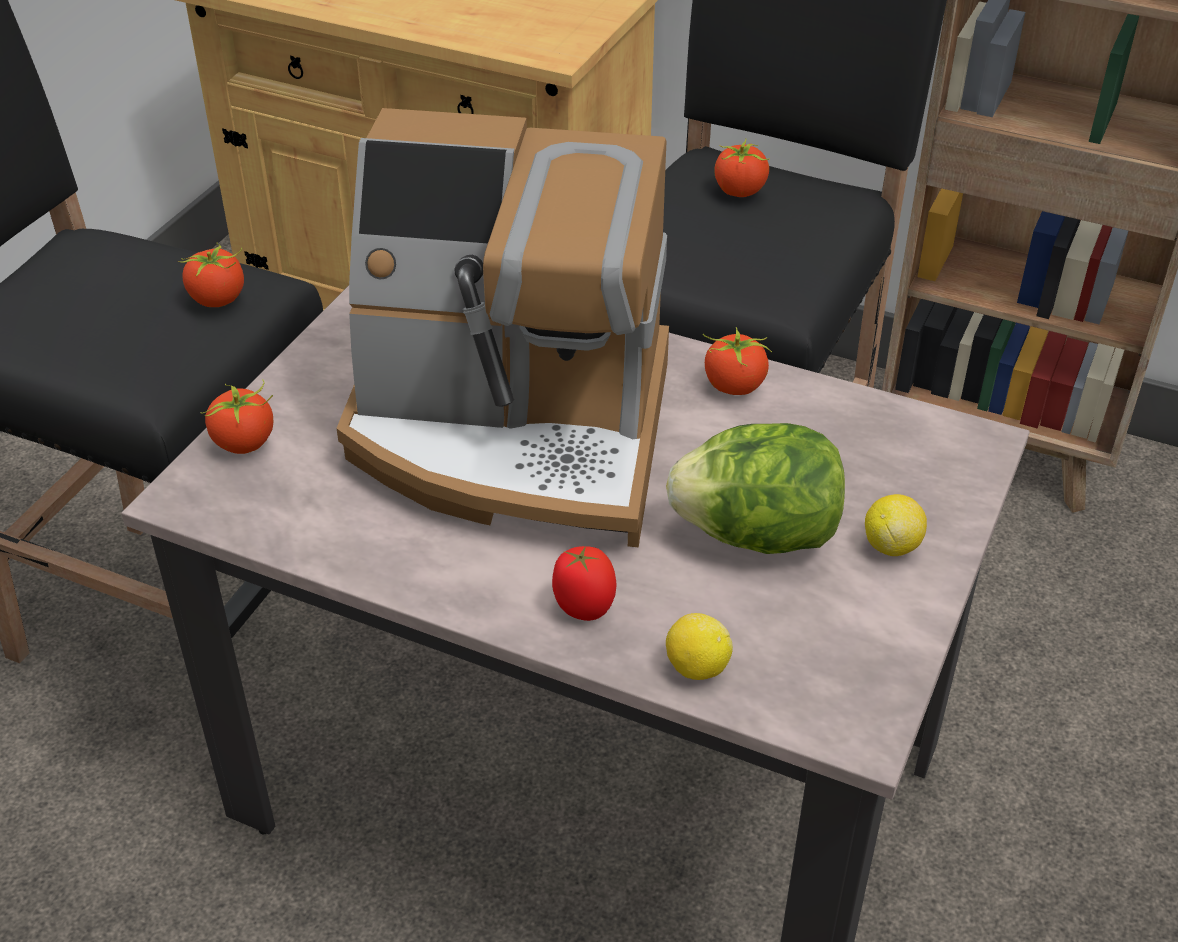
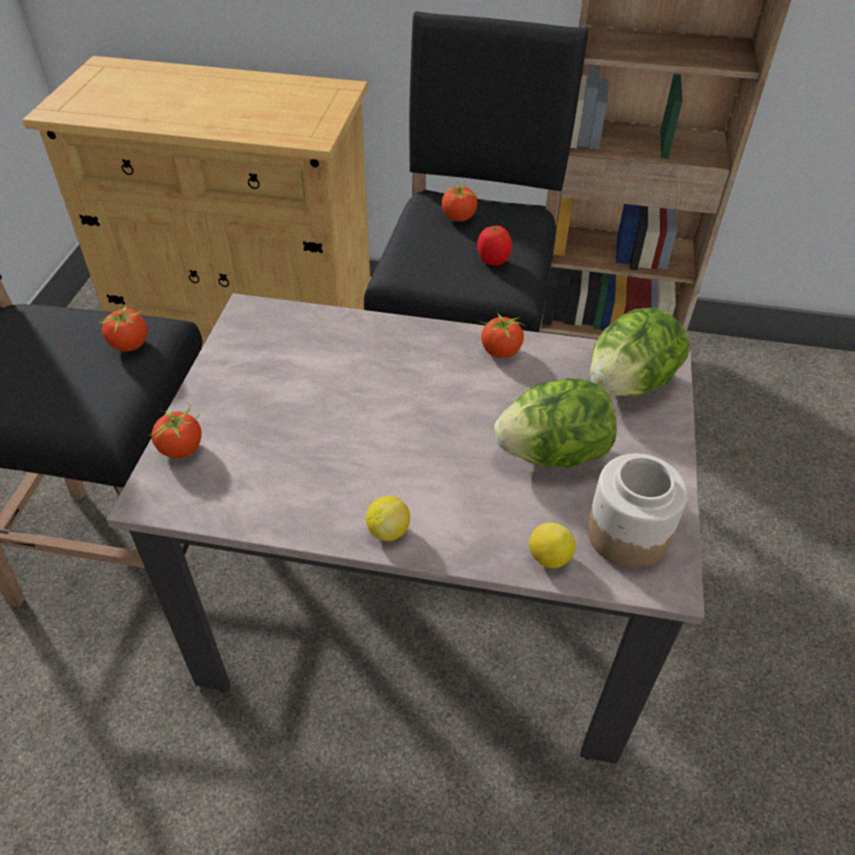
camera: 15 degrees left, 5 degrees up
(513, 433) = (368, 409): coffee machine -> none
(583, 608) = (459, 528): tomato -> tomato (492, 261)
(824, 658) = (626, 533): none -> jar
(891, 545) = (638, 445): lemon -> lemon (388, 530)
(913, 459) = (629, 383): none -> lettuce

